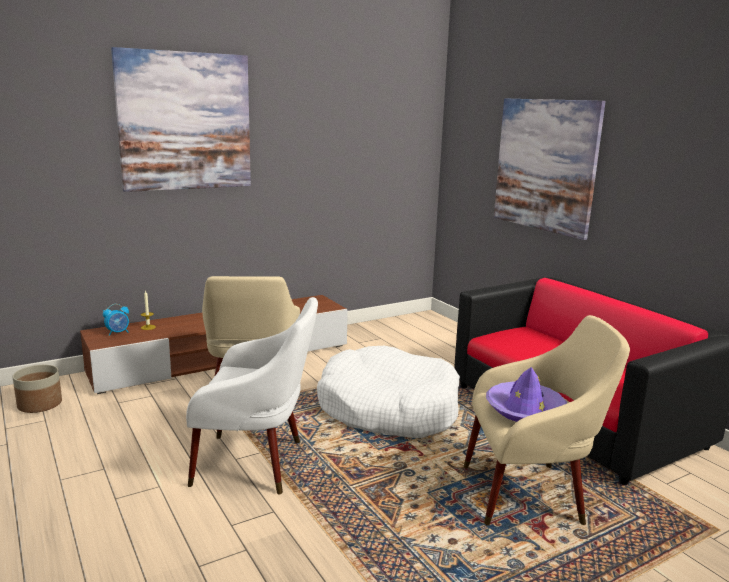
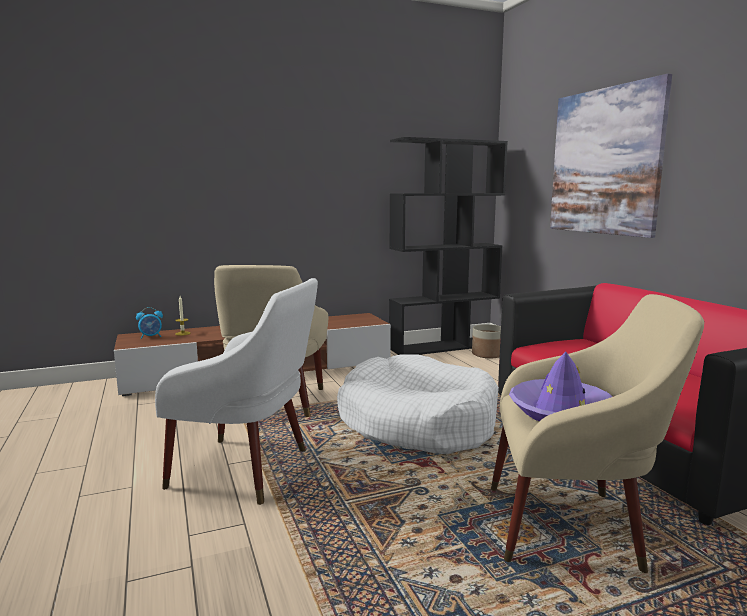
camera: 10 degrees right, 5 degrees down
(39, 405) = (62, 403): planter -> planter (487, 354)
(185, 122) = (226, 129): picture -> none
(391, 324) = (444, 346): none -> black bookcase

